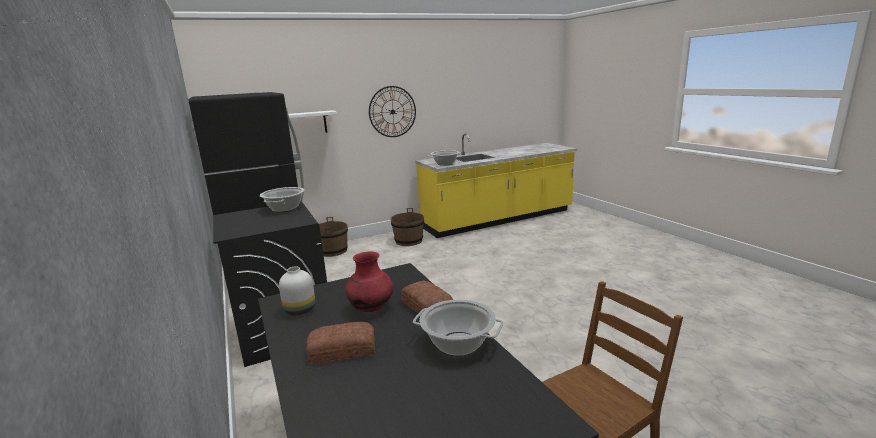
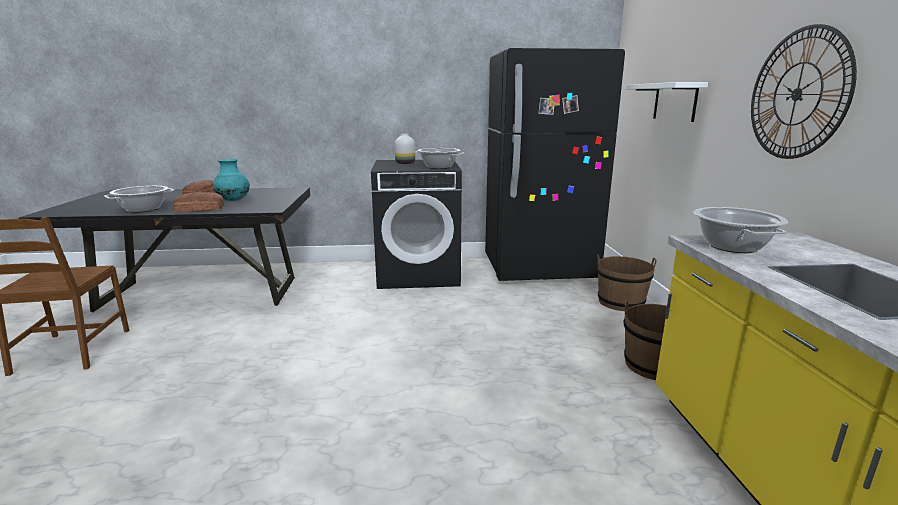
camera: 110 degrees right, 0 degrees up
(300, 309) = (271, 191): white vase -> white vase (405, 163)
(371, 308) = (233, 200): red vase -> turquoise vase

